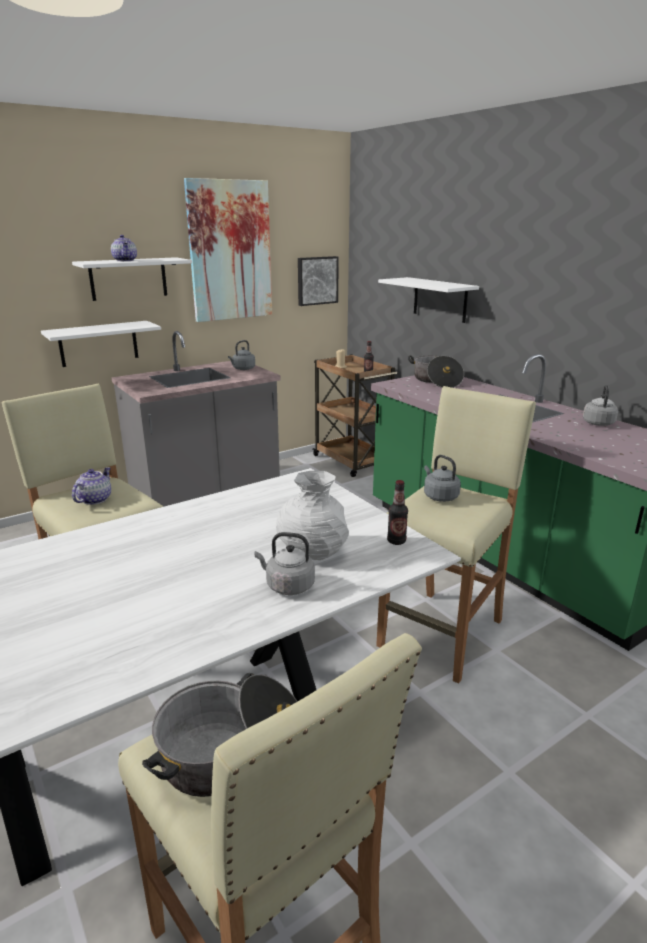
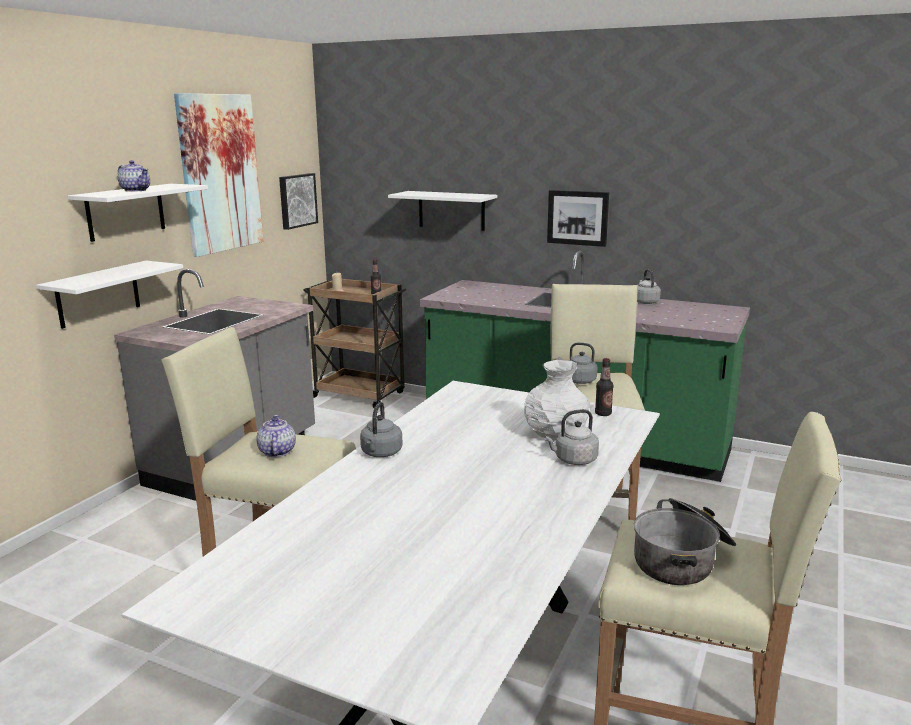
camera: 30 degrees left, 5 degrees down
(243, 369) = (260, 304): grey kettle -> grey kettle (381, 453)
(435, 381) = (474, 289): cooking pot -> none
(551, 317) = (578, 217): none -> picture

